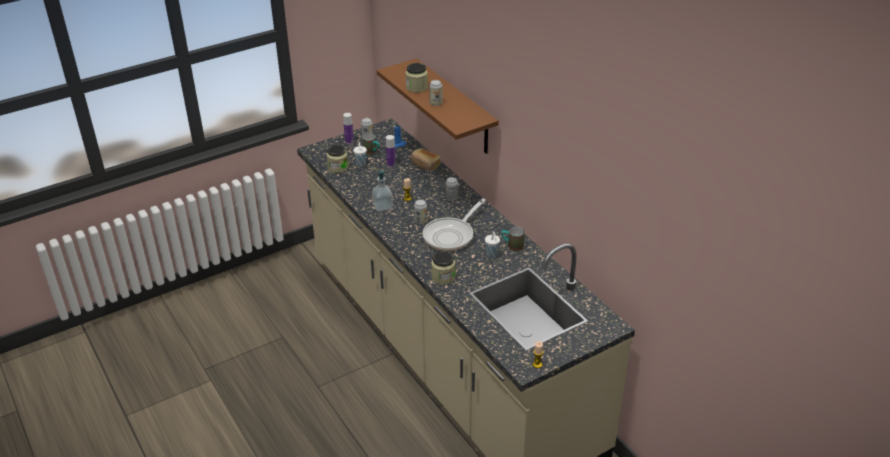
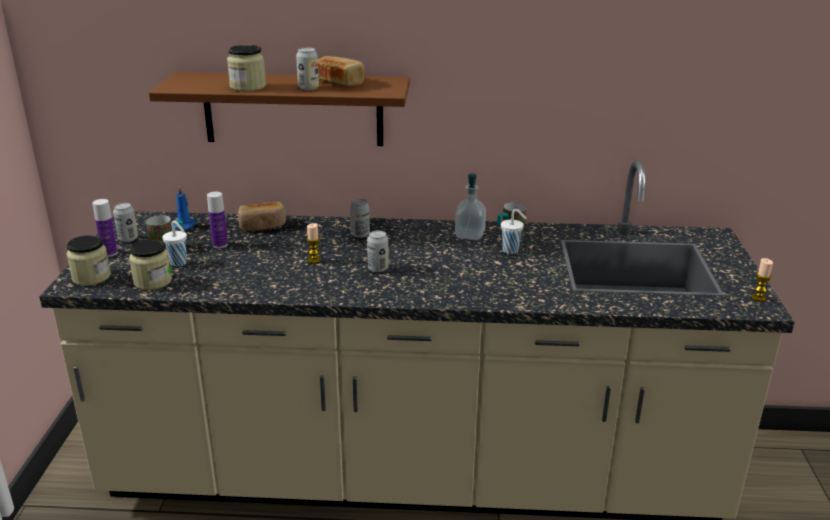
camera: 55 degrees left, 10 degrees down
(382, 206) = (303, 282): soap dispenser -> soap dispenser (469, 235)
(443, 277) = (519, 295): jar -> jar (91, 277)
(451, 235) = (438, 260): frying pan -> none
(458, 106) = (340, 82): none -> bread

